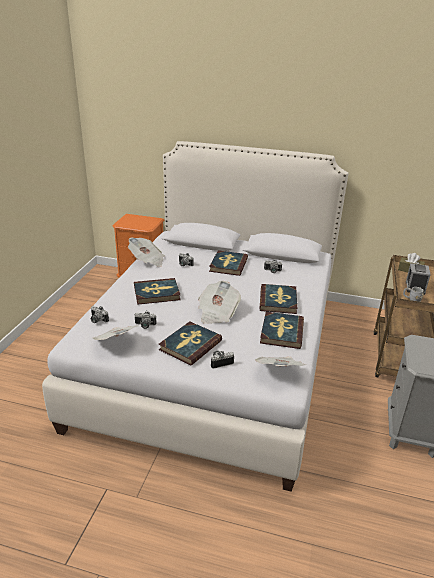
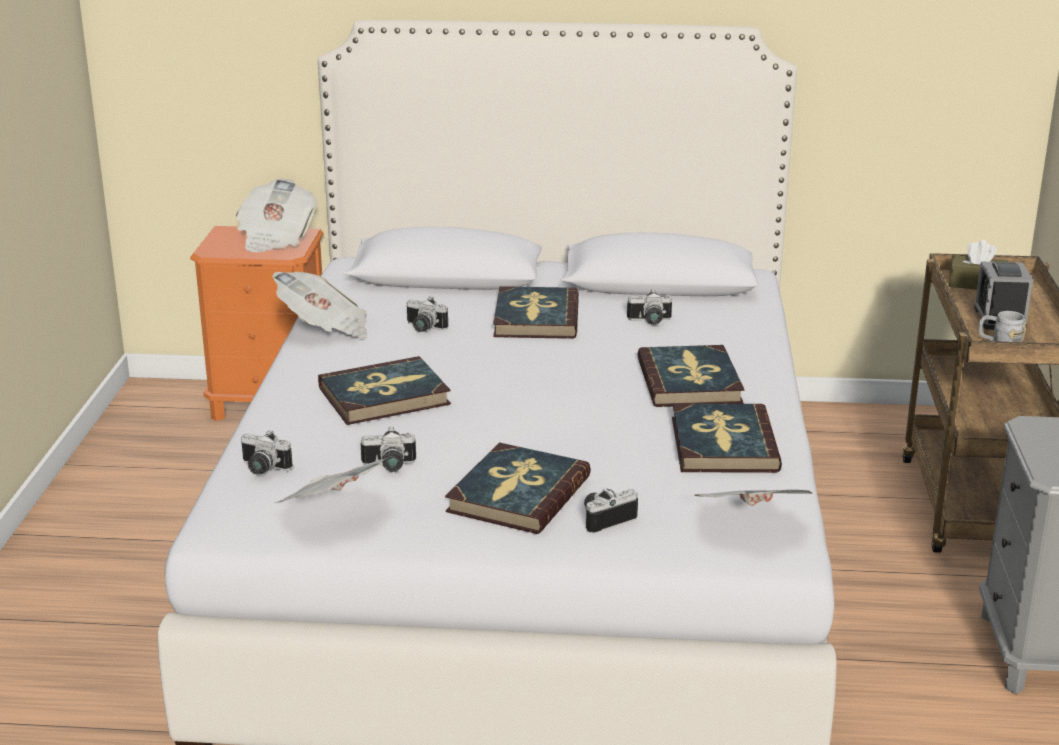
camera: 10 degrees left, 5 degrees down
(217, 313) = (553, 422): newspaper -> newspaper (275, 238)

